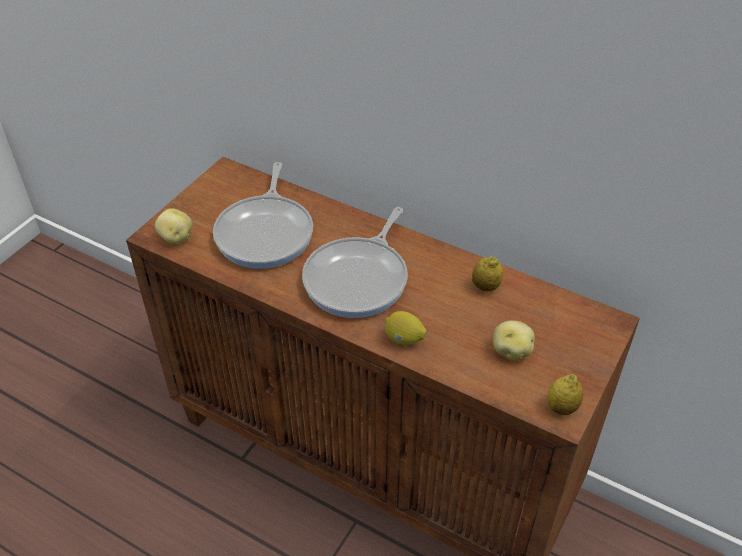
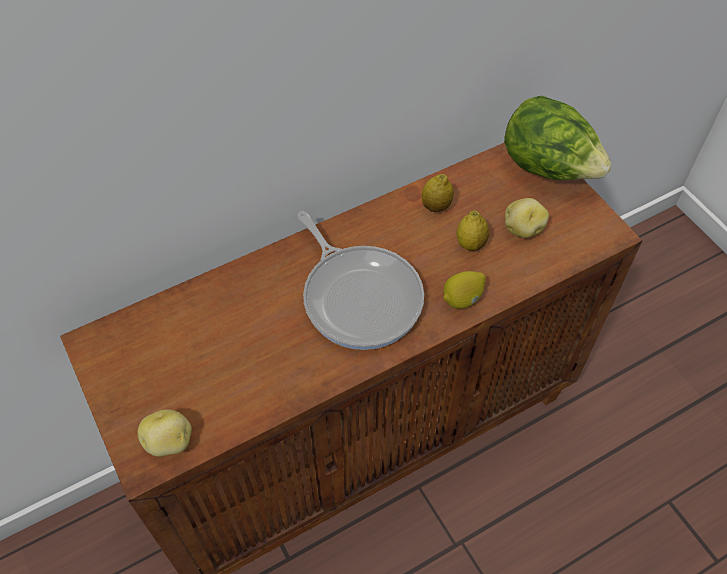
camera: 60 degrees left, 10 degrees up
(266, 233) = (231, 347): frying pan -> none
(562, 407) = (601, 229): lemon -> lemon (470, 244)
(600, 343) = (548, 168): none -> lettuce

